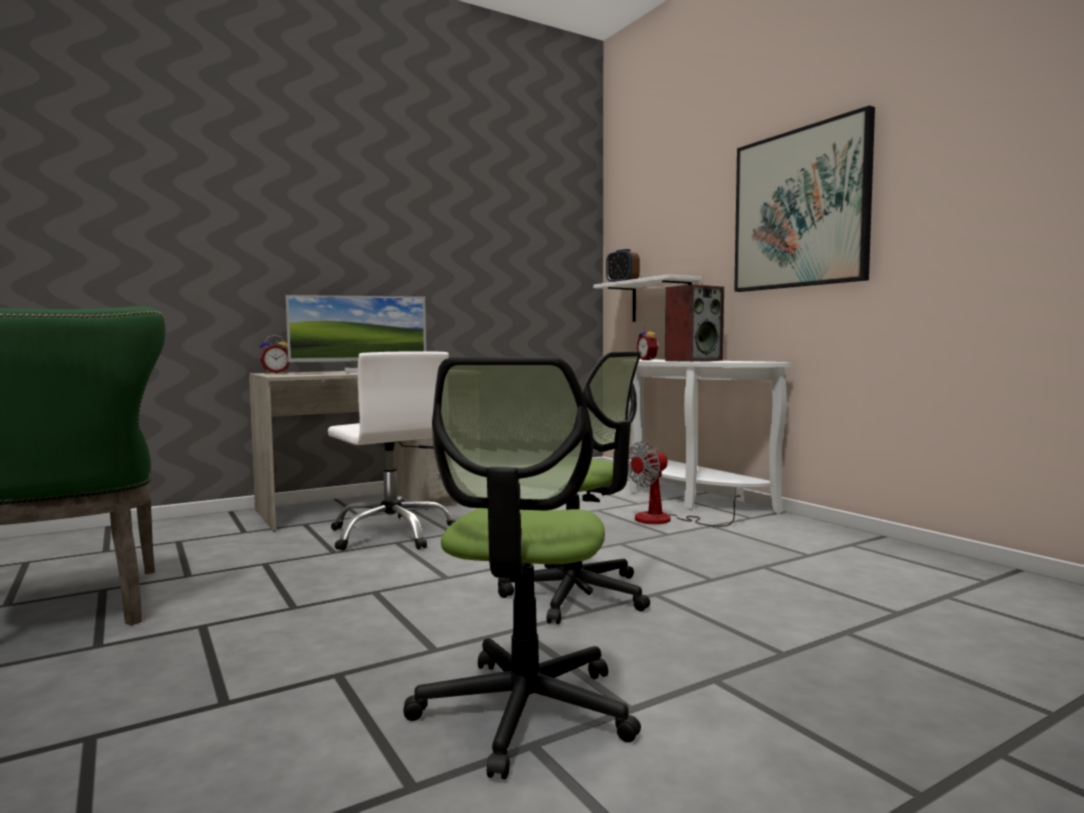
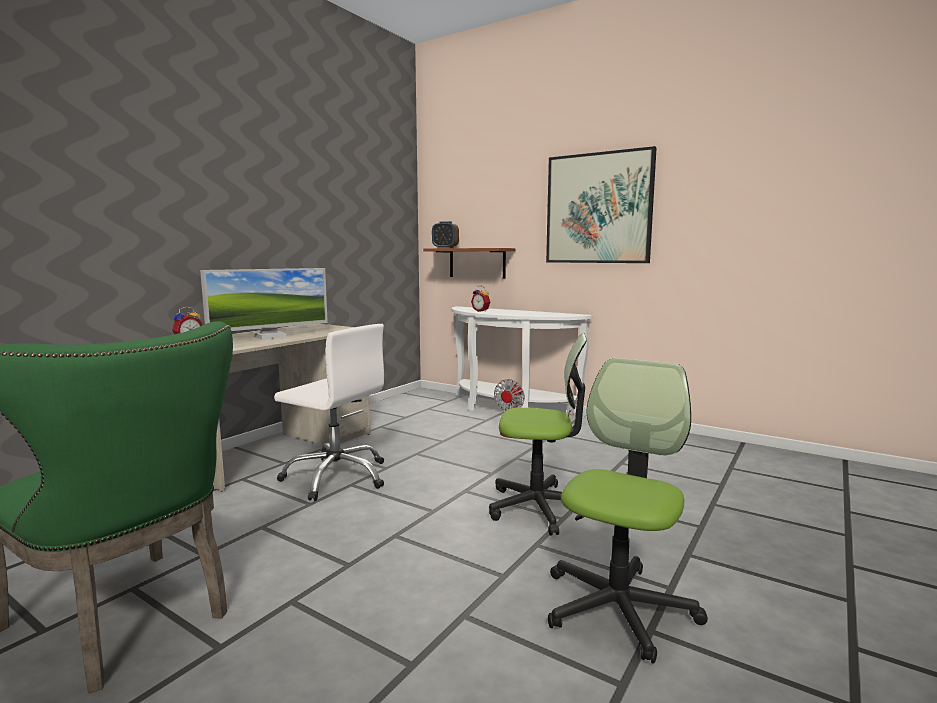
camera: 25 degrees left, 5 degrees up
(524, 711) = (618, 608): office chair -> office chair turned 135 degrees counterclockwise
(660, 301) = (477, 263): white shelf -> brown shelf
(693, 360) = (521, 313): speaker -> none

